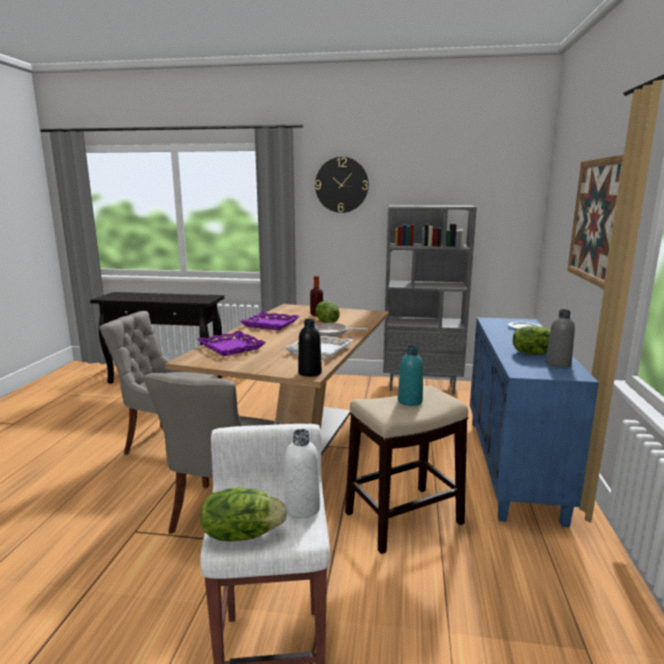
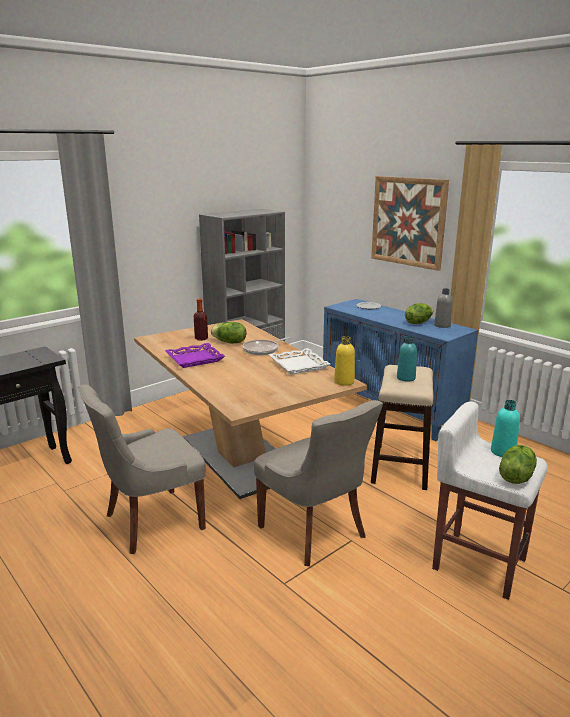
camera: 50 degrees left, 5 degrees up
(231, 347) = (234, 388): purple tray -> none
(302, 508) = (503, 452): white bottle -> turquoise bottle
(309, 373) = (344, 382): black bottle -> yellow bottle
(341, 185) = (150, 196): wall clock -> none

